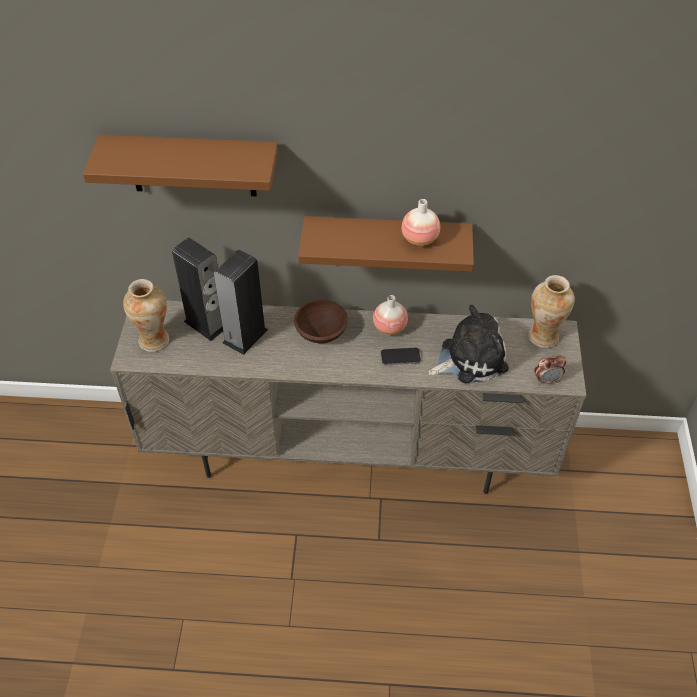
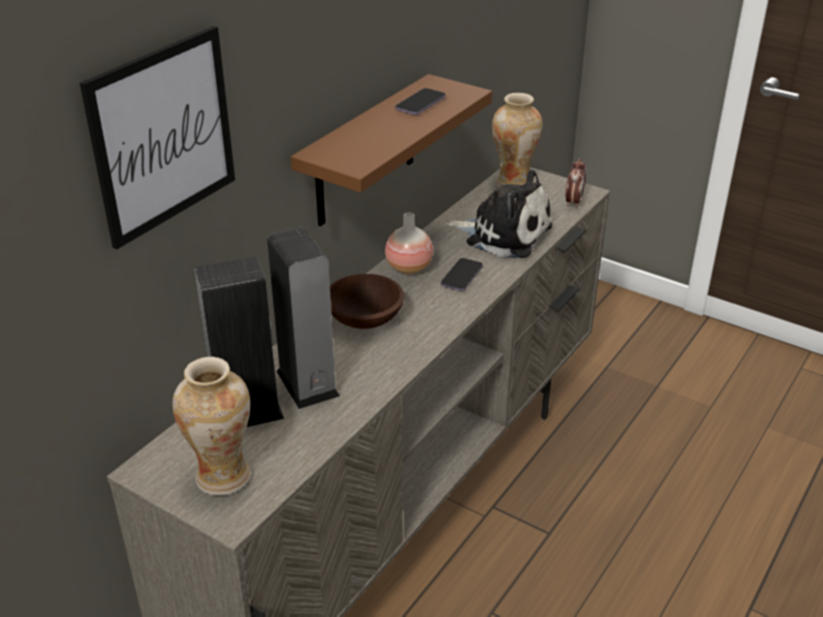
camera: 60 degrees left, 15 degrees down
(192, 165) = (163, 135): brown shelf -> picture
(419, 239) = (420, 104): vase -> phone
(469, 358) = (503, 234): plush toy -> plush toy turned 105 degrees clockwise

